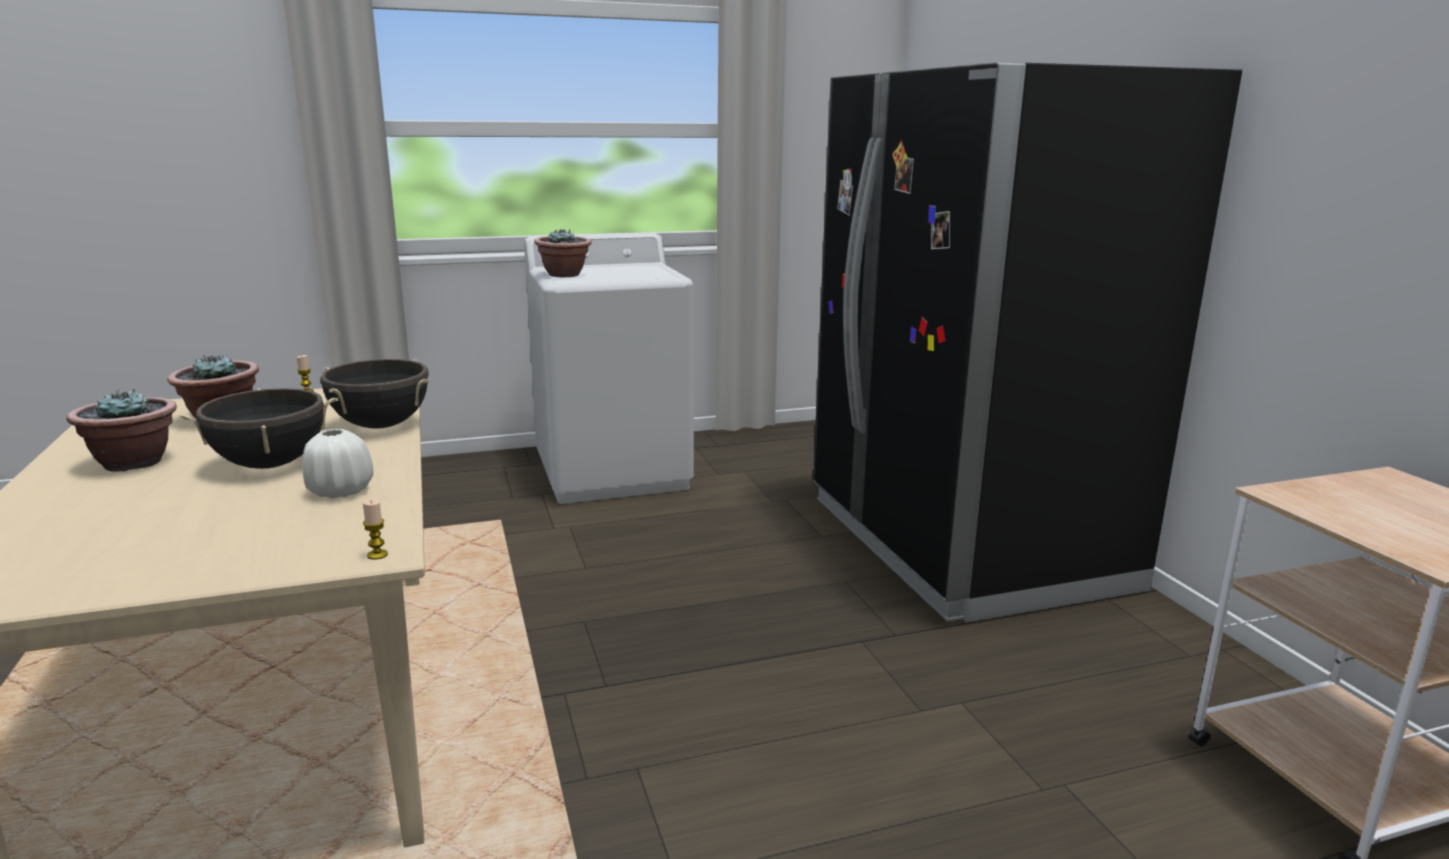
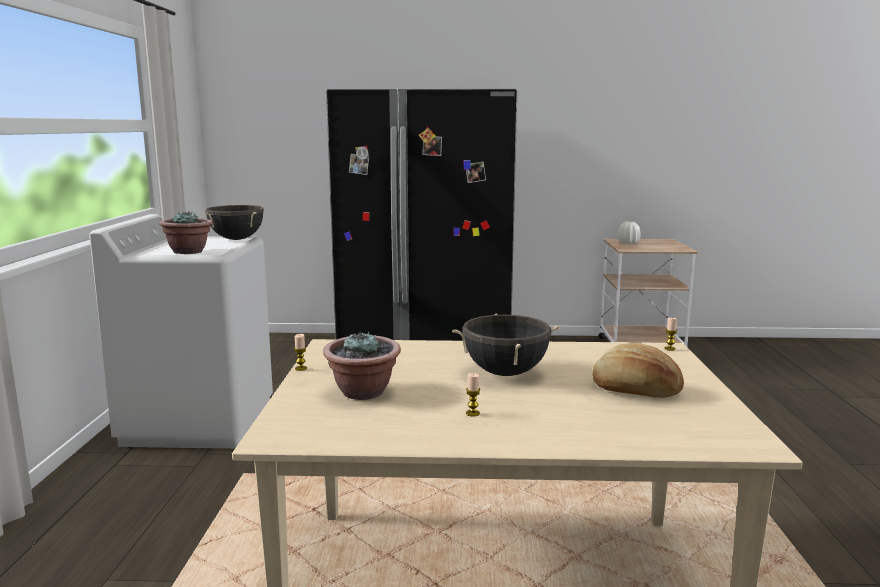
camera: 70 degrees left, 5 degrees down
(133, 463) = (472, 413): potted plant -> candle
(171, 535) = (636, 391): none -> bread
(340, 491) = (570, 356): white vase -> white vase (628, 243)
(380, 425) = (432, 348): black cooking pot -> black cooking pot (236, 239)

